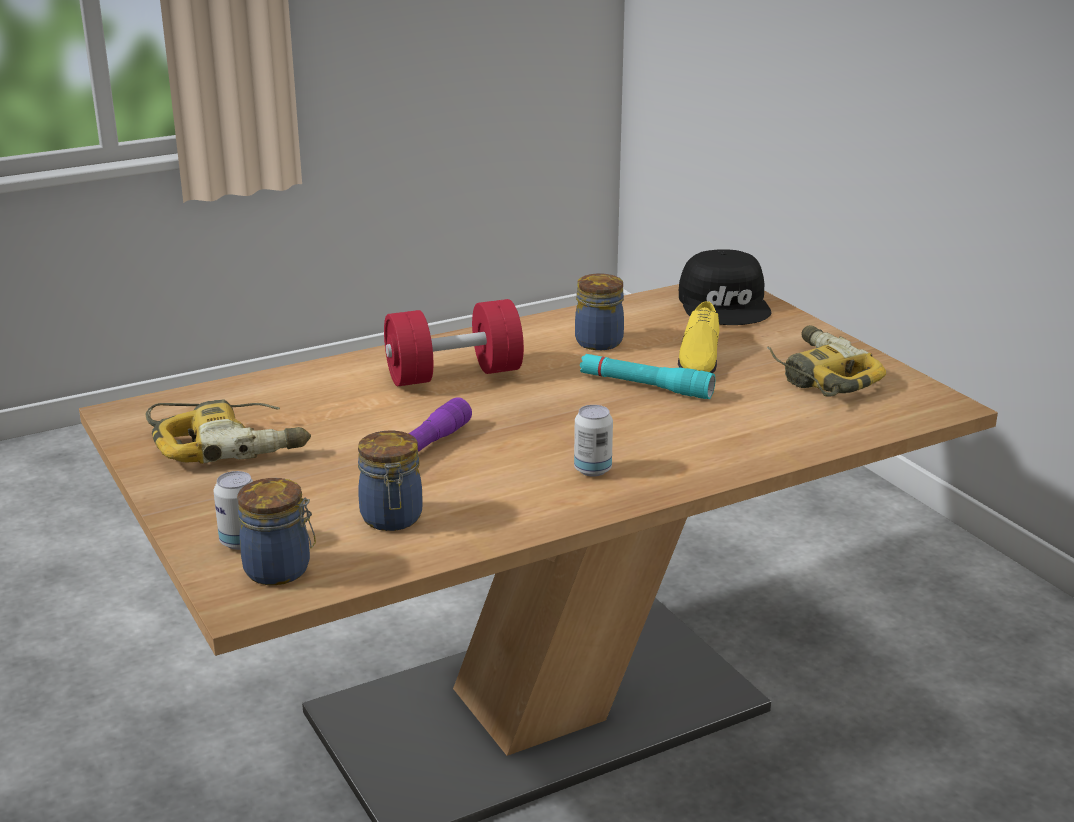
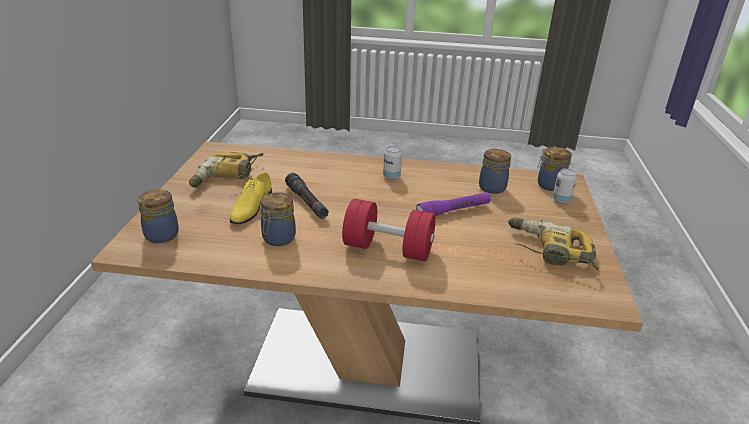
camera: 145 degrees left, 5 degrees up
(645, 386) = (306, 202): turquoise flashlight -> black flashlight
(698, 356) = (250, 207): yellow shoe -> yellow shoe turned 150 degrees clockwise
(725, 304) = (160, 235): black cap -> jar

